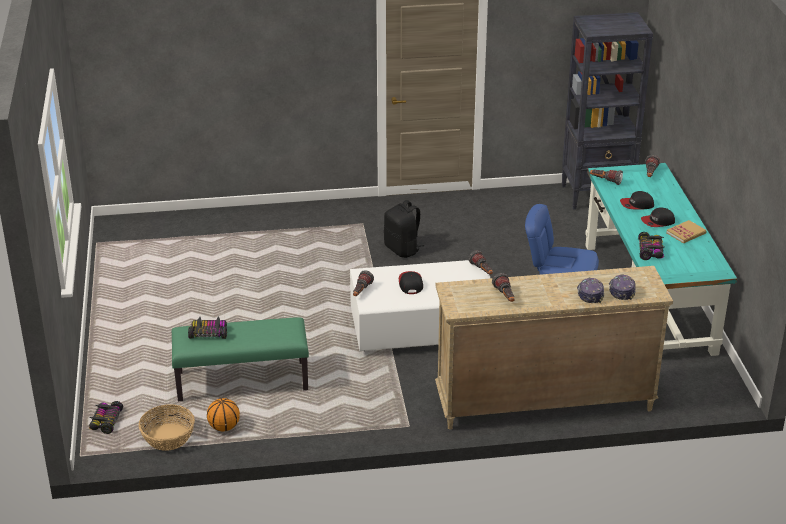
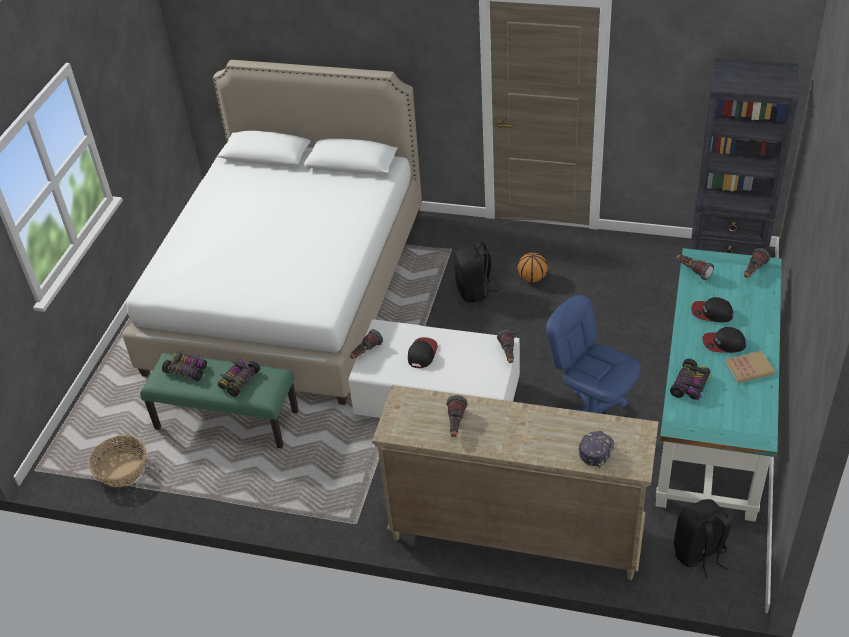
camera: 25 degrees right, 10 degrees up
(105, 421) = (79, 435): toy car -> toy car (238, 380)
(223, 427) = (178, 472): basketball -> basketball (532, 278)
(234, 278) = (289, 290): none -> white bed
(590, 294) = (555, 446): cap -> none
(691, 383) = (699, 554): none -> black backpack

